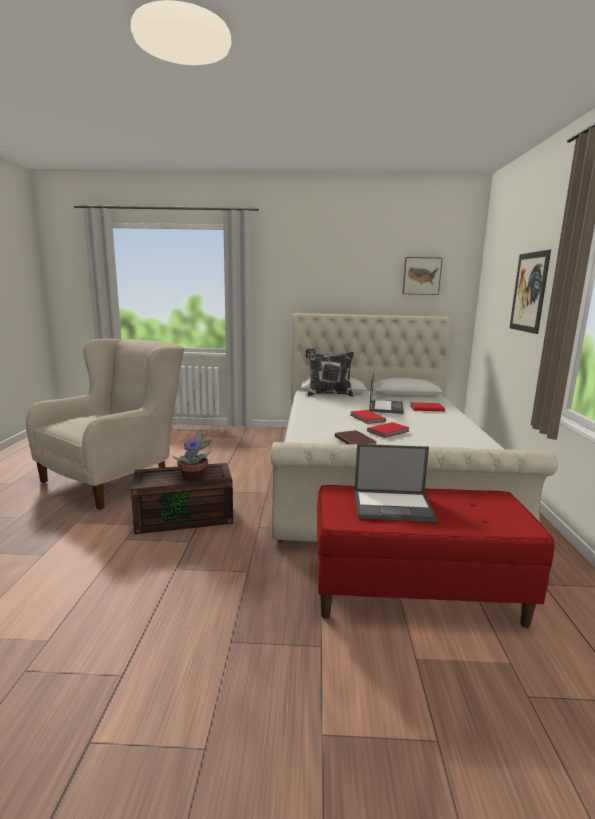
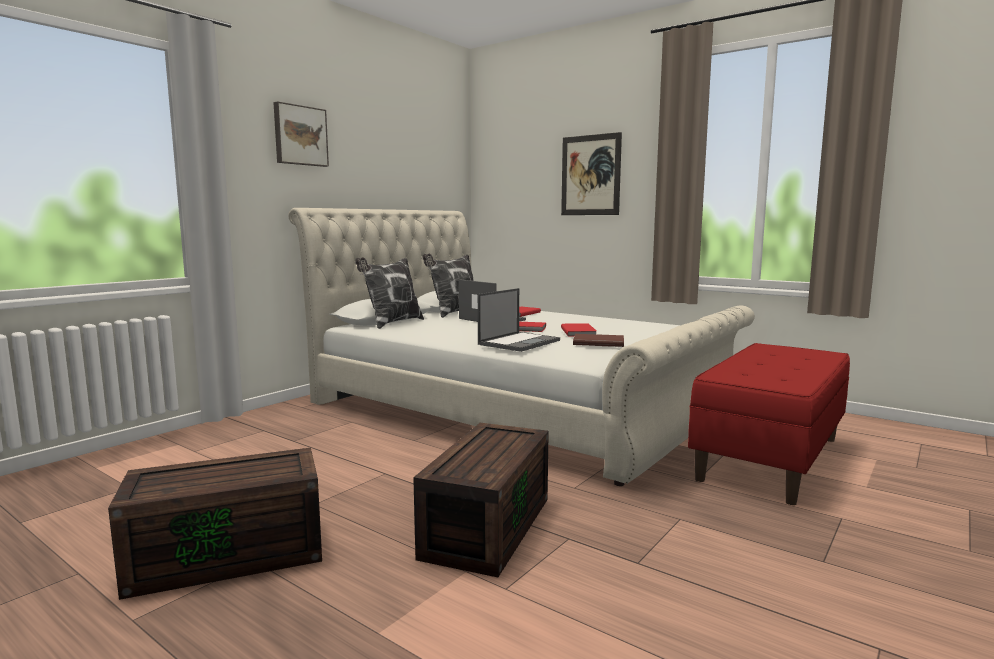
camera: 55 degrees left, 5 degrees down
(119, 477) = (231, 554): beige armchair -> brown storage box
(195, 477) = (508, 446): potted plant -> none
(389, 397) = (454, 313): none -> pillow
(393, 505) = (768, 369): laptop -> laptop (519, 342)
(421, 276) = (424, 160): picture -> picture (300, 135)

